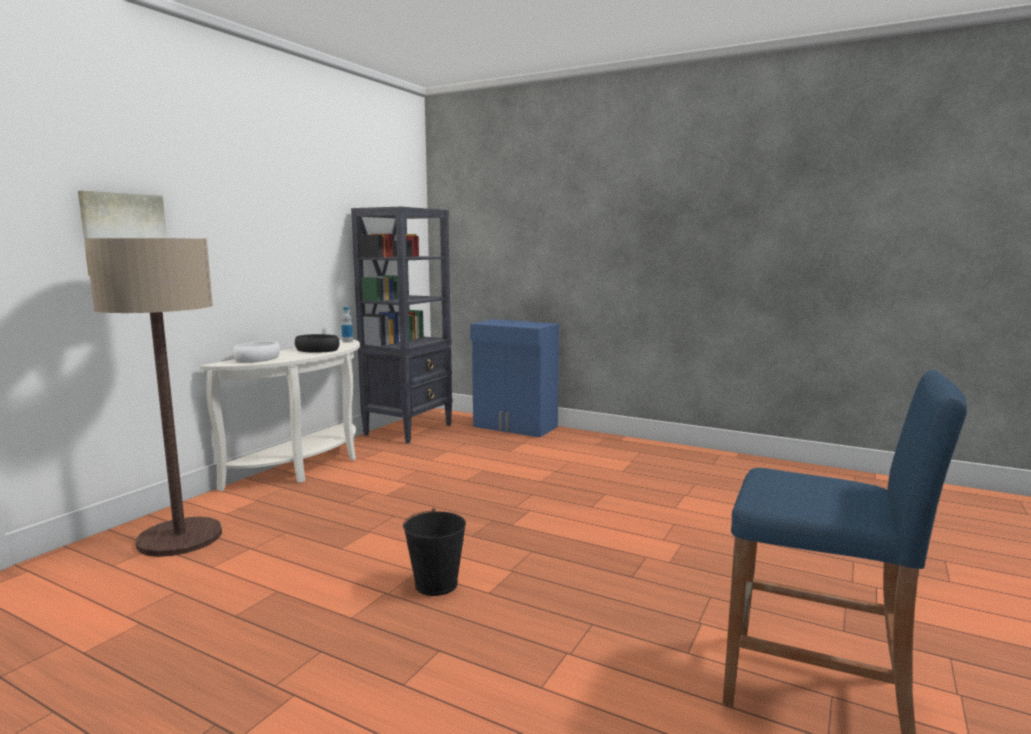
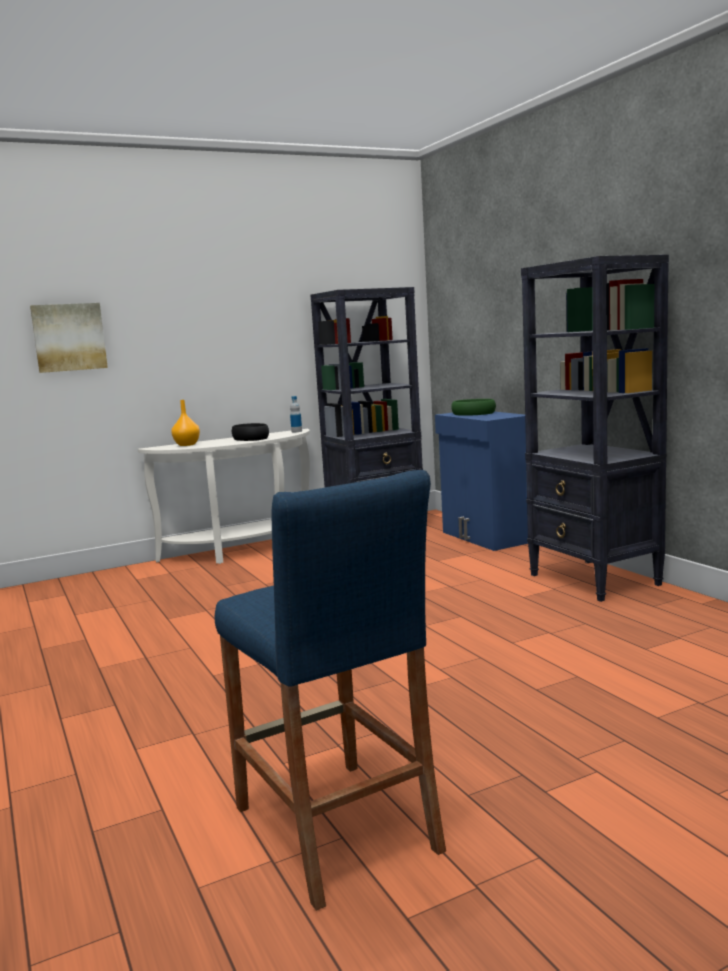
camera: 35 degrees right, 0 degrees up
(180, 538) = (86, 591): floor lamp -> none
(257, 359) = (186, 445): white bowl -> orange vase
(436, 584) = (187, 659): black bucket -> none
(505, 322) = (474, 413): none -> green bowl
(647, 451) = (594, 580): none -> black bookcase

